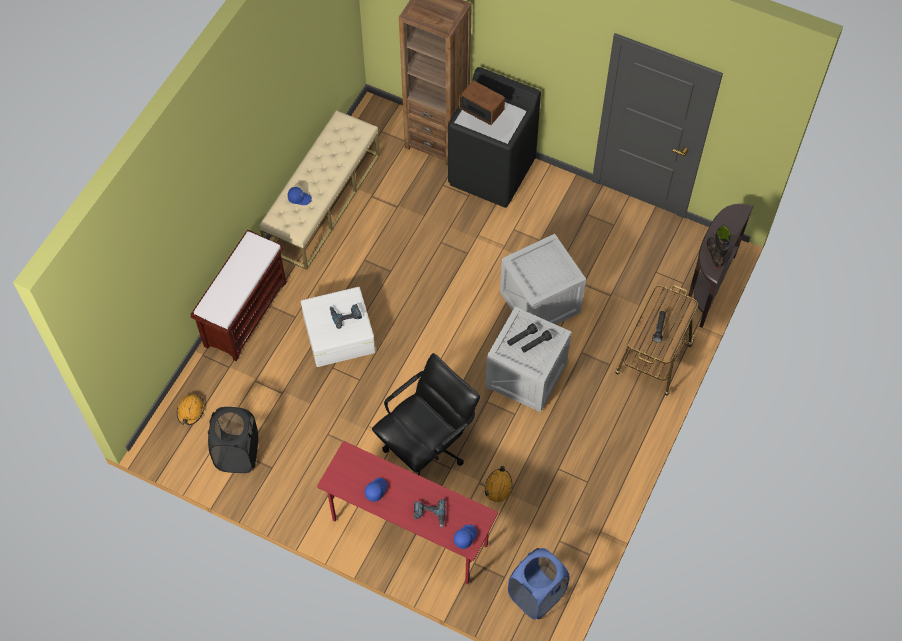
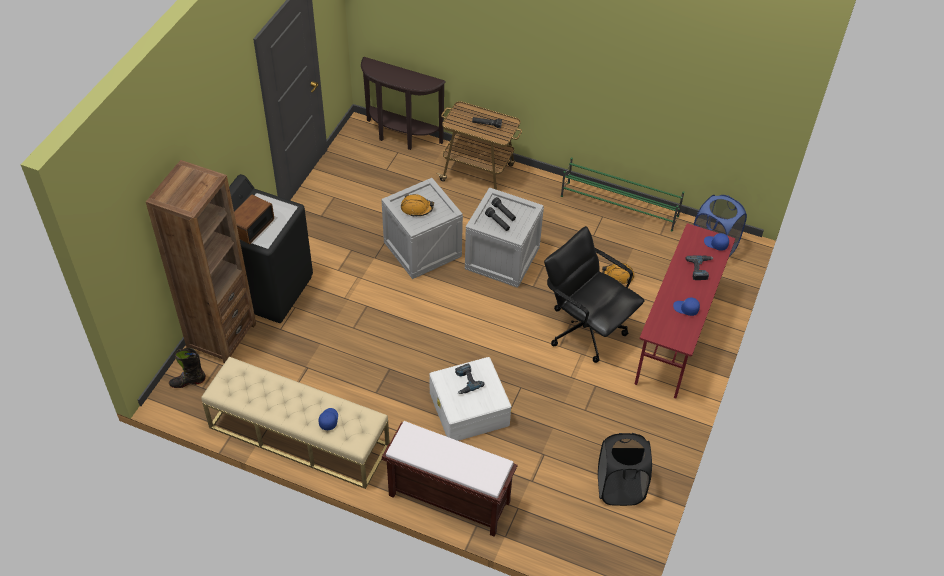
camera: 95 degrees left, 10 degrees down
(190, 411) = (576, 540): orange hard hat -> orange hard hat (416, 208)
(603, 502) = (619, 206): none -> green shoe rack
(715, 254) = (416, 80): black boot -> black boot (188, 382)

